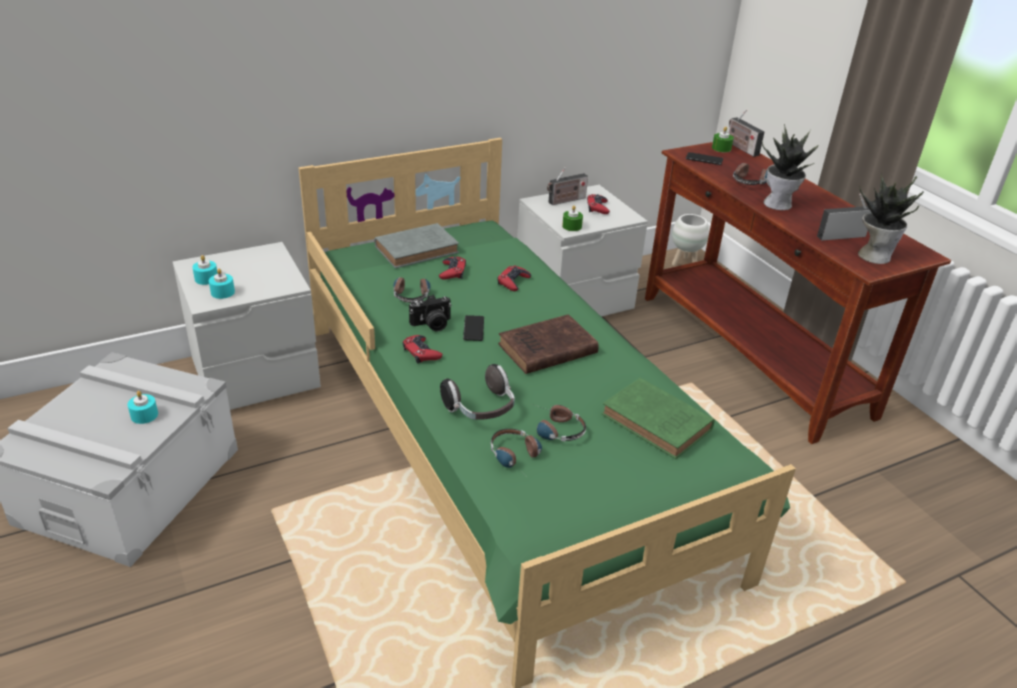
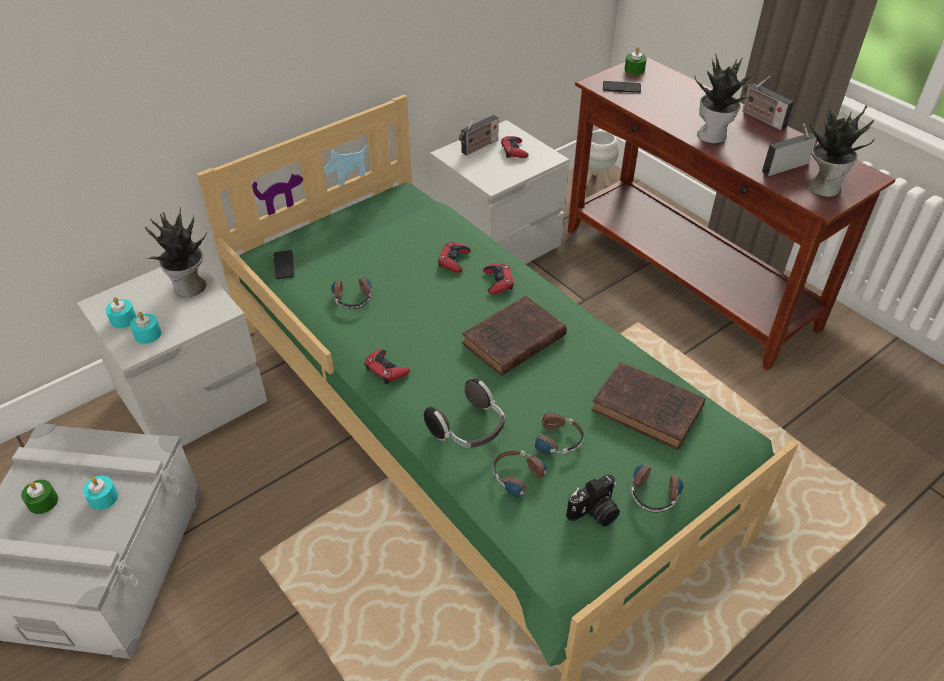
camera: 10 degrees left, 10 degrees up
(271, 265) = (190, 287): none -> potted plant
(418, 249) = (342, 236): grey book -> none
(432, 325) = (386, 331): camera -> camera (595, 513)
(452, 272) = (387, 259): red game controller -> red game controller (498, 282)
(473, 329) = (431, 328): phone -> phone (283, 265)
(572, 226) = (495, 180): green candle -> green candle (43, 502)
(658, 423) = (649, 410): green book -> brown book
(740, 148) = (653, 66): radio -> radio (761, 118)
(751, 180) = (676, 108): headphones -> headphones (655, 488)

